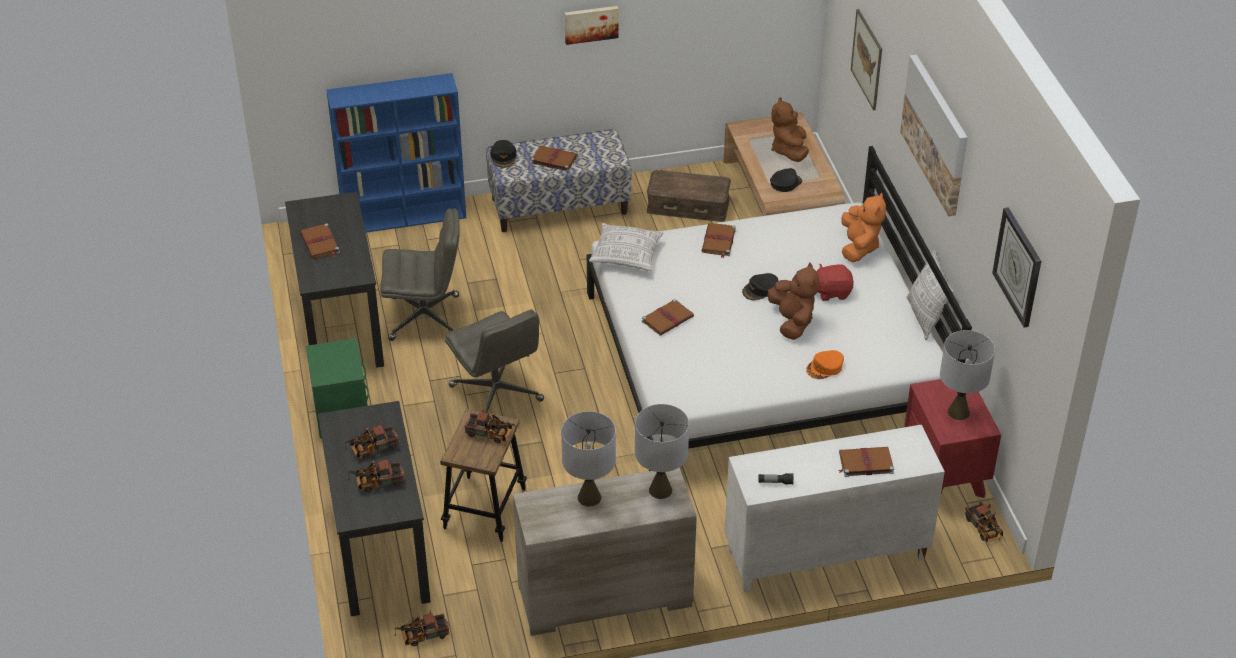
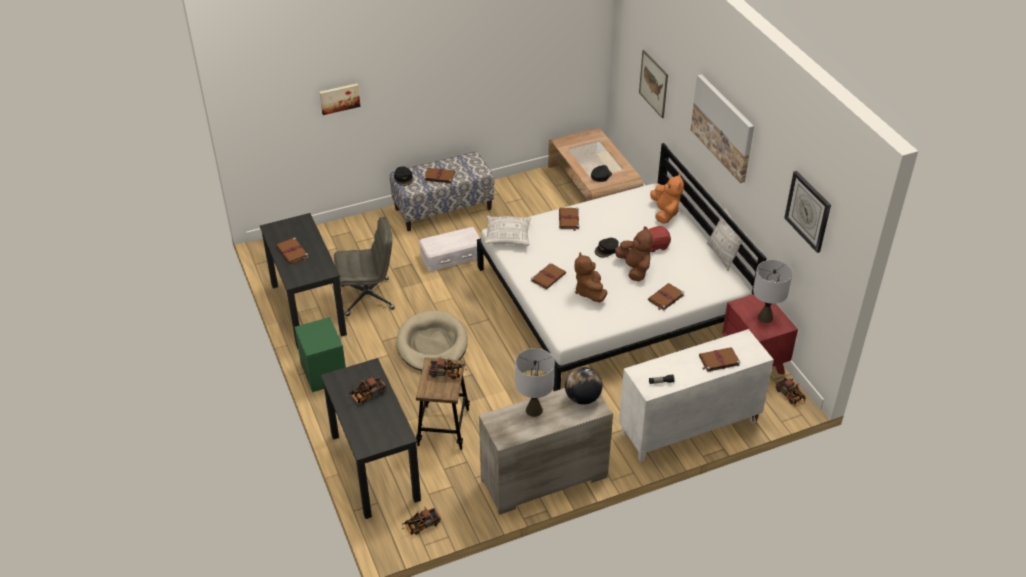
camera: 10 degrees left, 0 degrees up
(376, 483) = (376, 419): toy truck -> none
(405, 216) = (336, 228): blue bookcase -> none
(497, 394) = (432, 344): grey office chair -> beige dog bed
(554, 273) = (451, 255): none -> white storage box
(591, 24) = (457, 78): picture -> picture (339, 98)
(660, 490) = (582, 398): grey table lamp -> globe
(688, 205) = (532, 198): brown storage box -> none
(789, 150) = (597, 153): brown plush toy -> brown plush toy (589, 292)
(825, 368) = (665, 298): orange cap -> brown book

